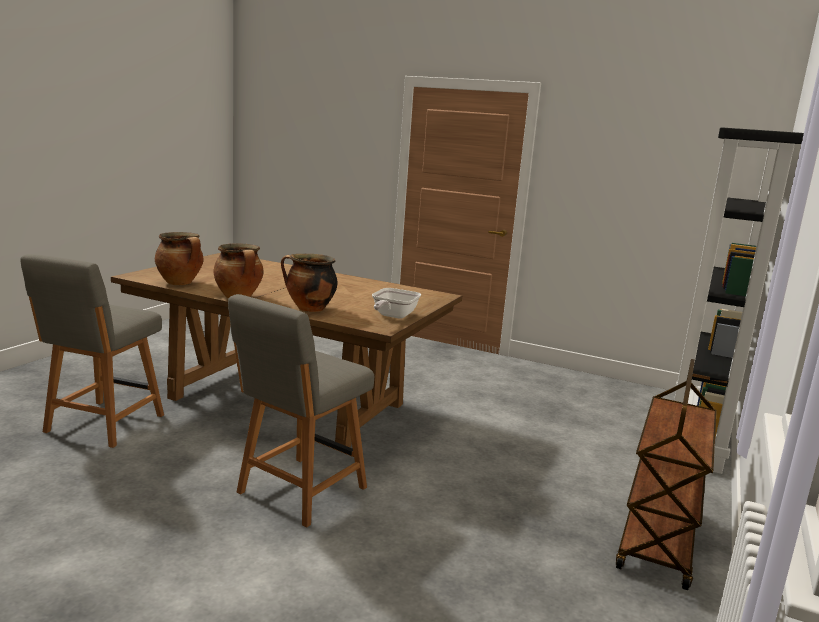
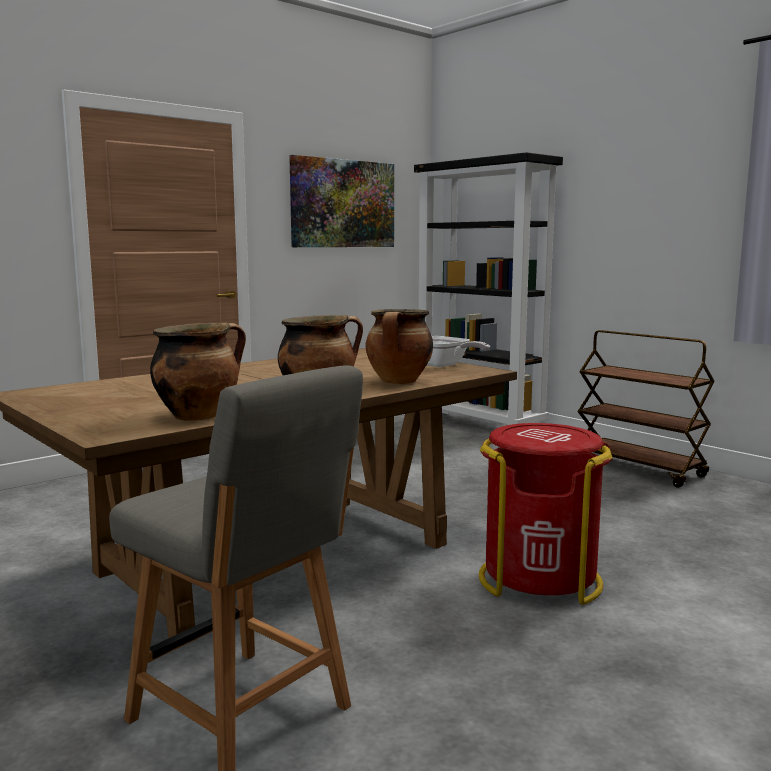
camera: 65 degrees left, 5 degrees down
(299, 492) = (539, 580): grey chair -> red trash can
(642, 167) = (343, 204): none -> picture

